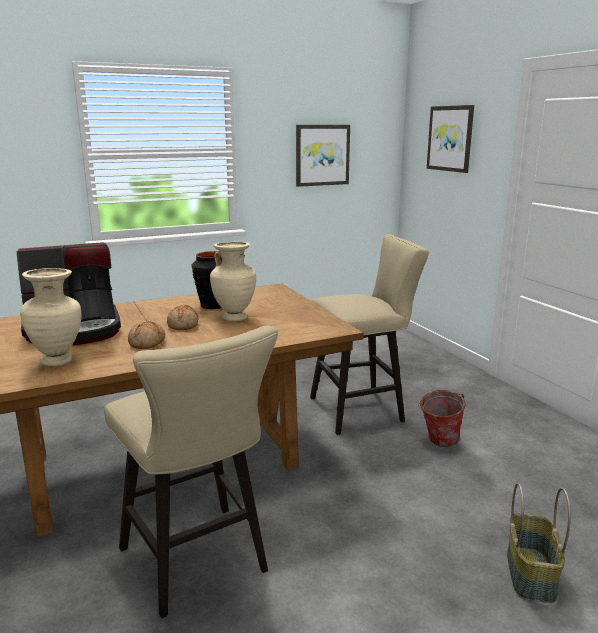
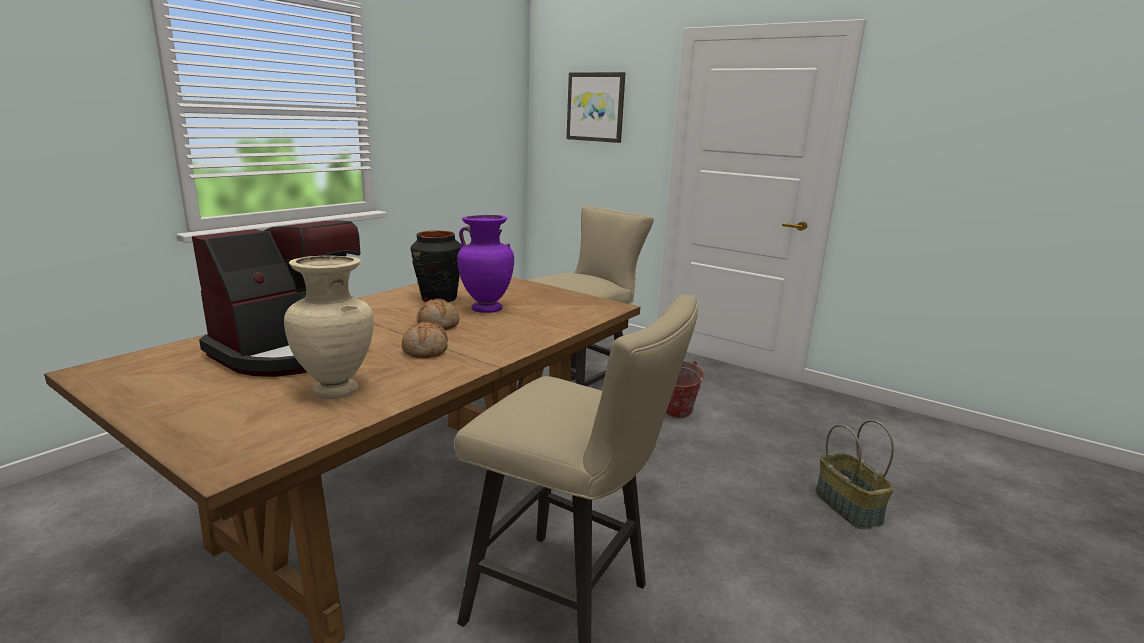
camera: 30 degrees left, 0 degrees up
(235, 318) = (486, 309): beige vase -> purple vase
(322, 155) = (458, 121): picture -> none

